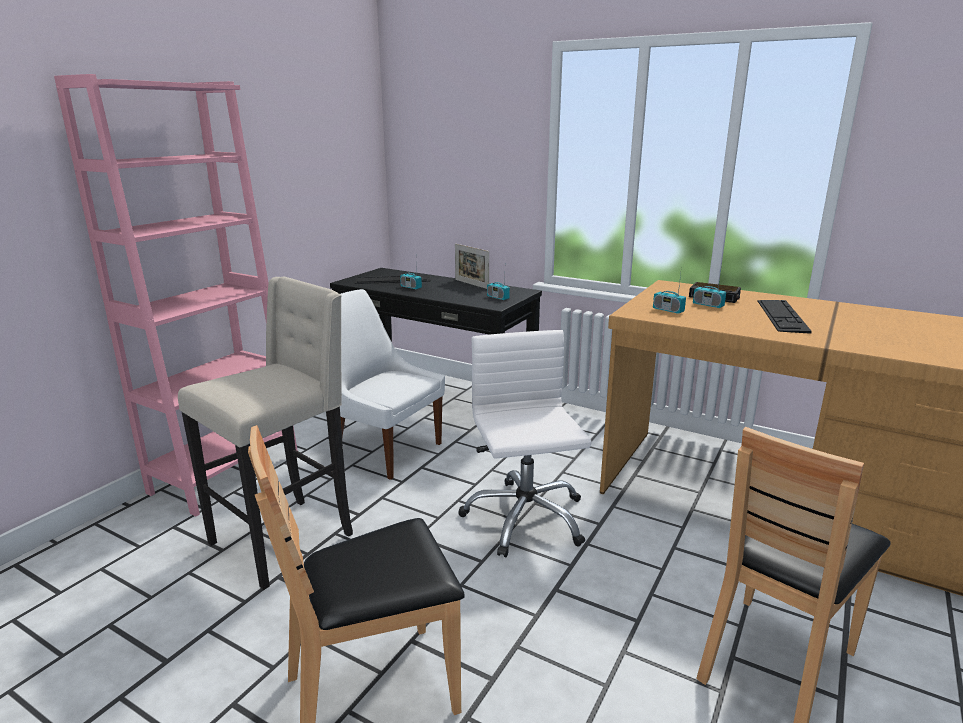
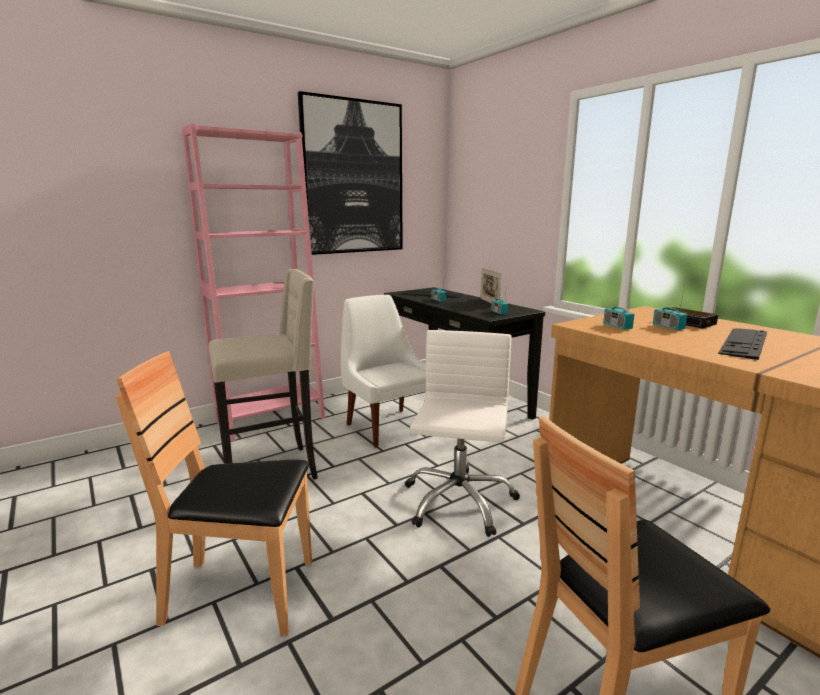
camera: 25 degrees right, 5 degrees down
(282, 136) = (353, 178): none -> picture

